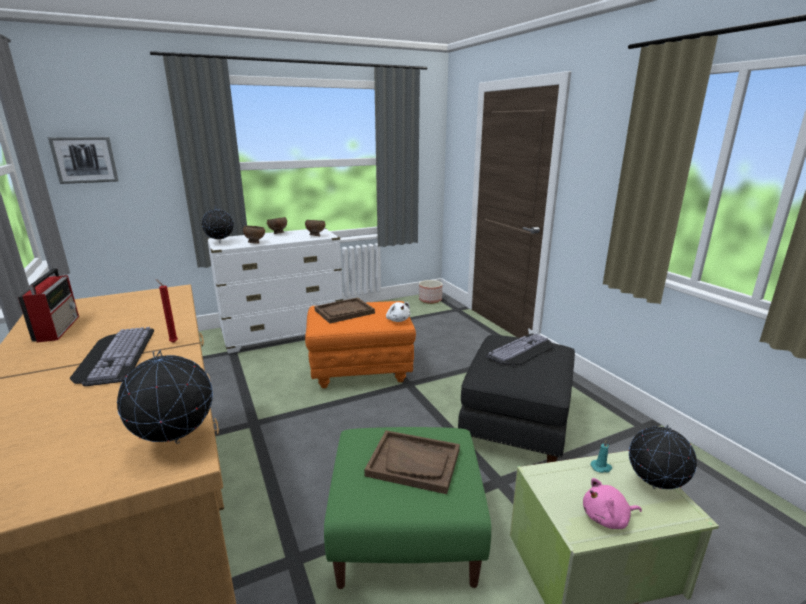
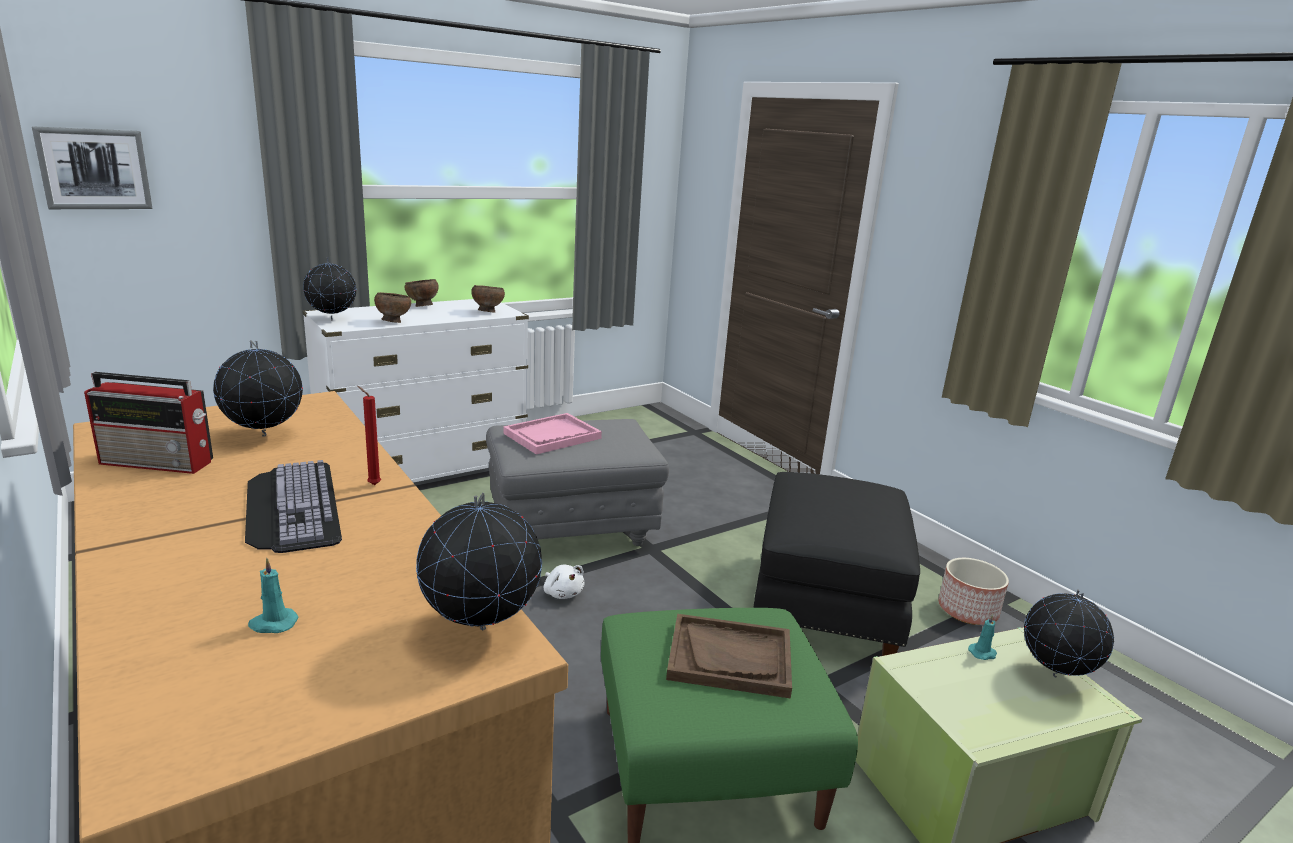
camera: 10 degrees left, 0 degrees up
(48, 434) = (272, 624): none -> turquoise candle
(58, 328) = (159, 462): radio -> radio turned 120 degrees clockwise
(129, 312) = (264, 436): none -> globe
(344, 312) = (552, 436): brown tray -> pink tray
(360, 372) = (571, 532): orange ottoman -> grey ottoman
(397, 320) = (640, 449): white plush toy -> white plush toy (562, 593)
(430, 300) = (648, 417): planter -> planter (967, 611)
(523, 351) = (841, 494): keyboard -> none
(607, 518) = (1007, 718): pink plush toy -> none

